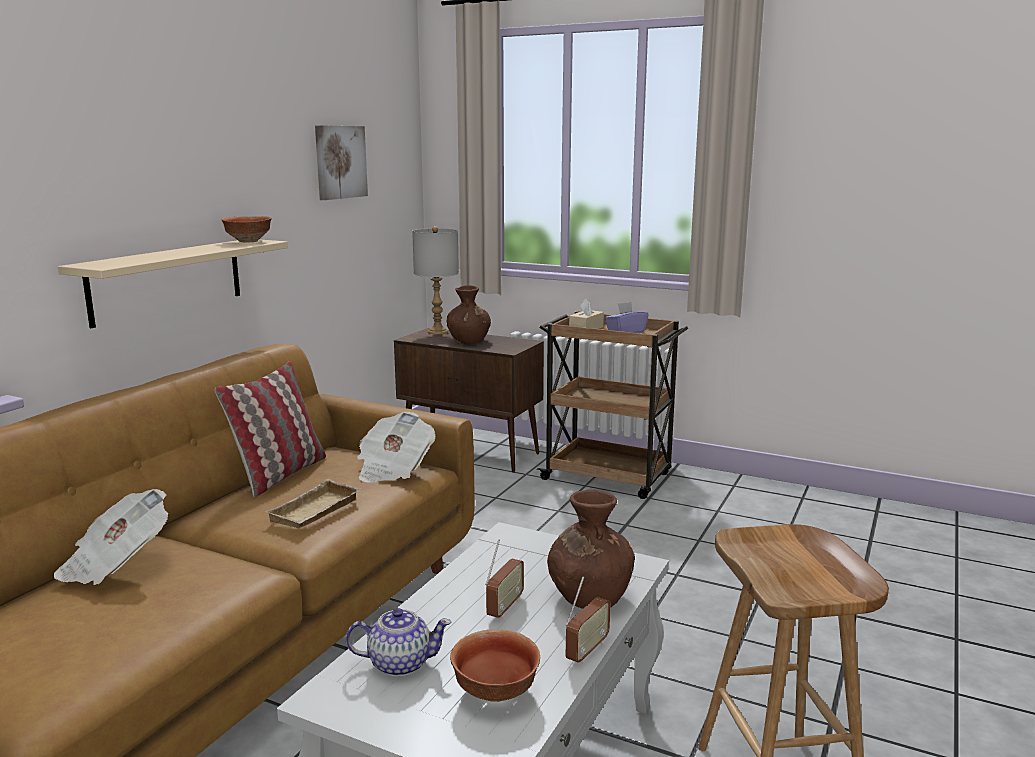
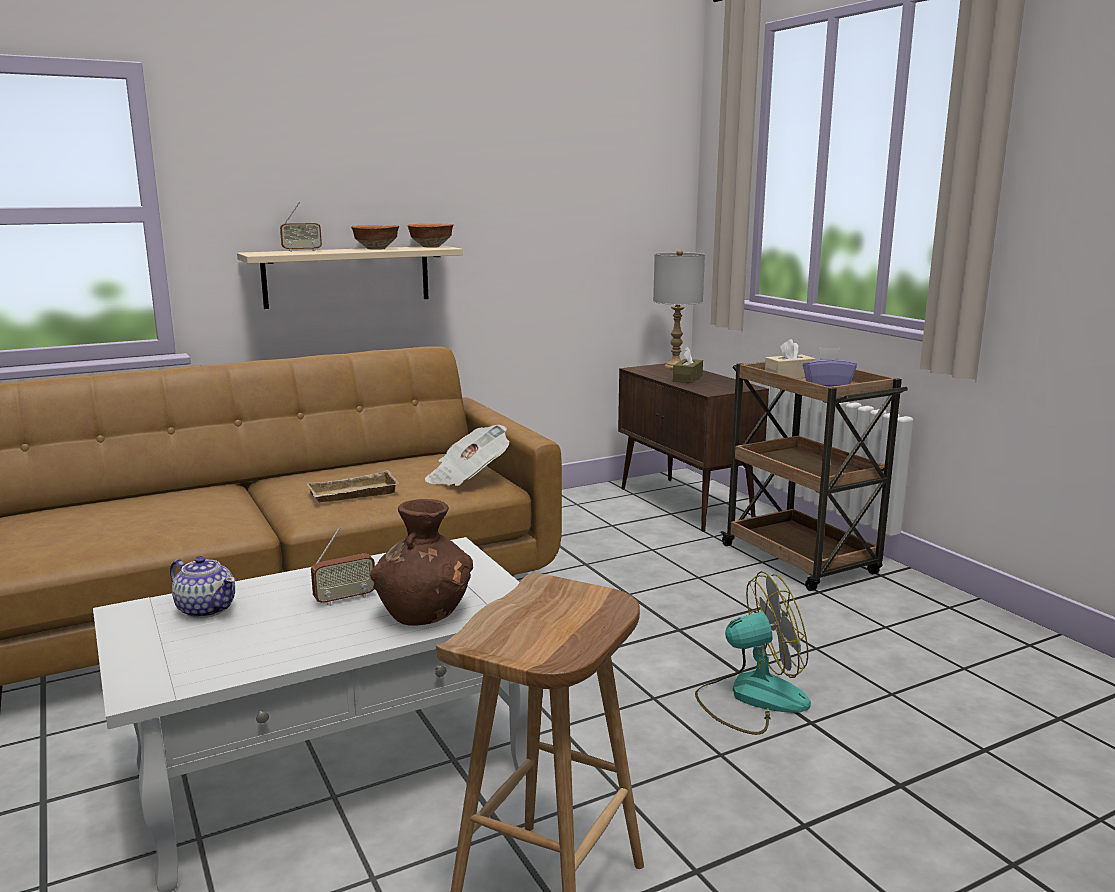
camera: 35 degrees right, 0 degrees up
(116, 563) = (171, 493): newspaper -> none
(280, 474) = (379, 463): pillow -> none
(340, 162) = (571, 176): picture -> none
(468, 341) = (687, 378): brown vase -> brown tissue box
(497, 691) = (227, 651): bowl -> bowl (377, 249)
(587, 651) = (342, 650): radio -> radio (302, 251)
(708, 590) = (751, 698): none -> fan

